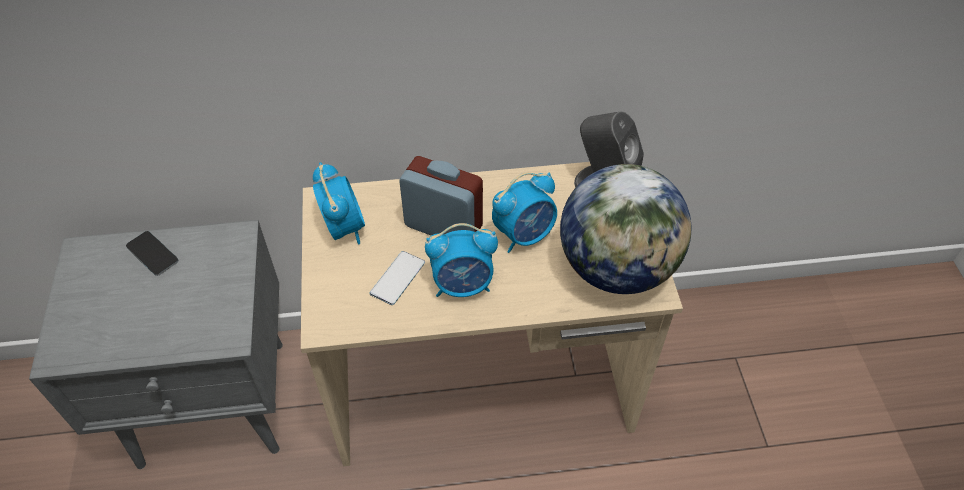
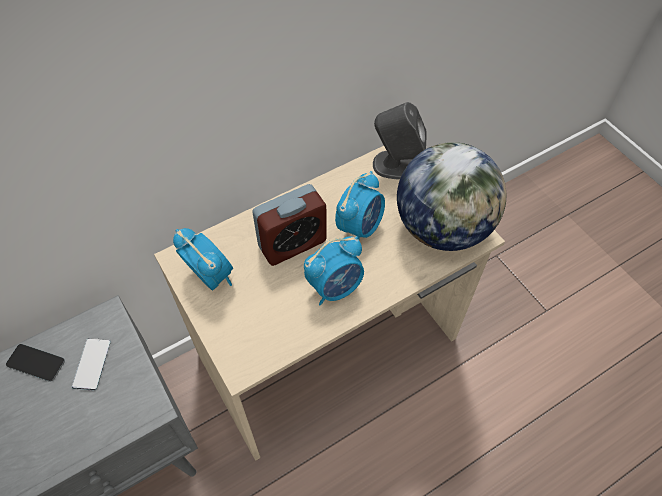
camera: 25 degrees left, 5 degrees up
(397, 278) = (279, 302): phone -> phone (92, 364)
(443, 226) = (292, 243): alarm clock -> alarm clock turned 150 degrees clockwise

